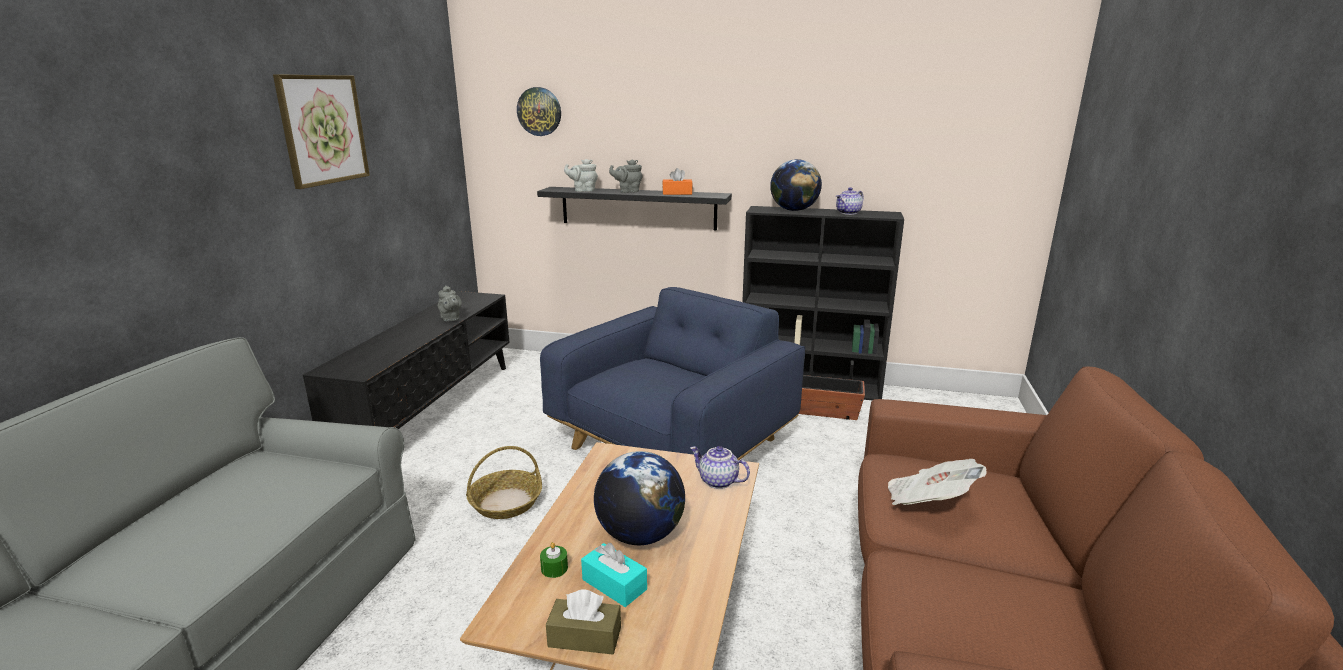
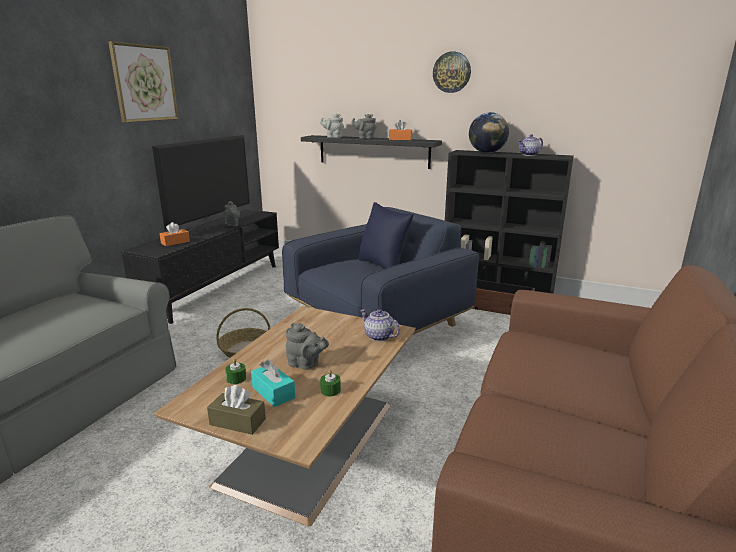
camera: 10 degrees right, 0 degrees up
(379, 354) = (175, 242): none -> orange tissue box
(420, 319) = (212, 224): none -> television
(539, 111) = (306, 79): wall clock -> wall clock (451, 72)
(640, 535) = (306, 364): globe -> grey teapot
(680, 370) = (383, 266): none -> blue pillow
(688, 572) = (330, 390): none -> green candle
(928, 501) = (539, 363): newspaper -> none

